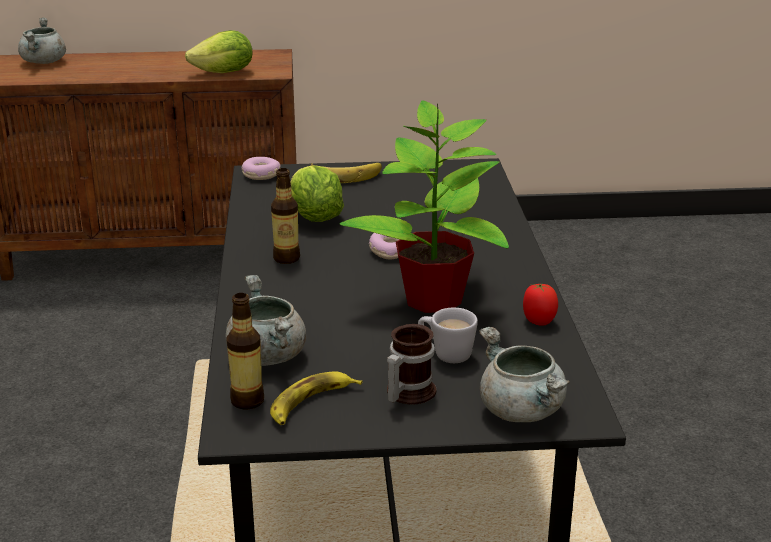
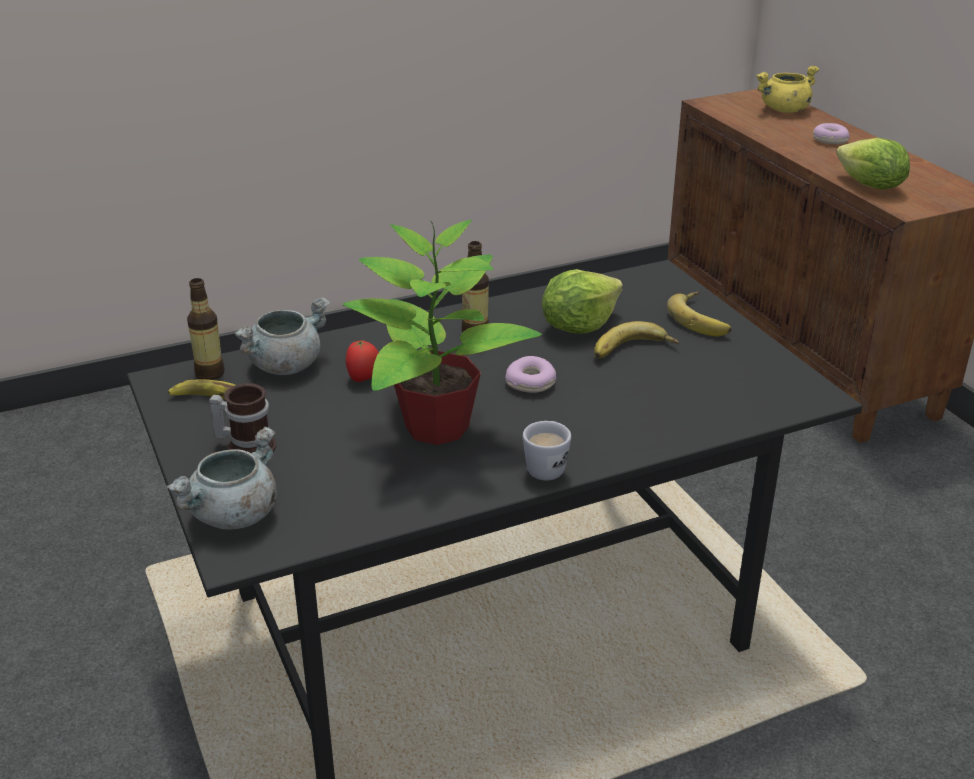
camera: 70 degrees right, 5 degrees up
(44, 62) = (784, 110): grey cooking pot -> yellow cooking pot
(261, 175) = (656, 277): donut -> donut (829, 140)
(372, 206) = (633, 351): none -> banana
(445, 354) = (327, 453): white mug -> white mug (547, 466)
(538, 321) = (423, 500): tomato -> tomato (364, 378)

